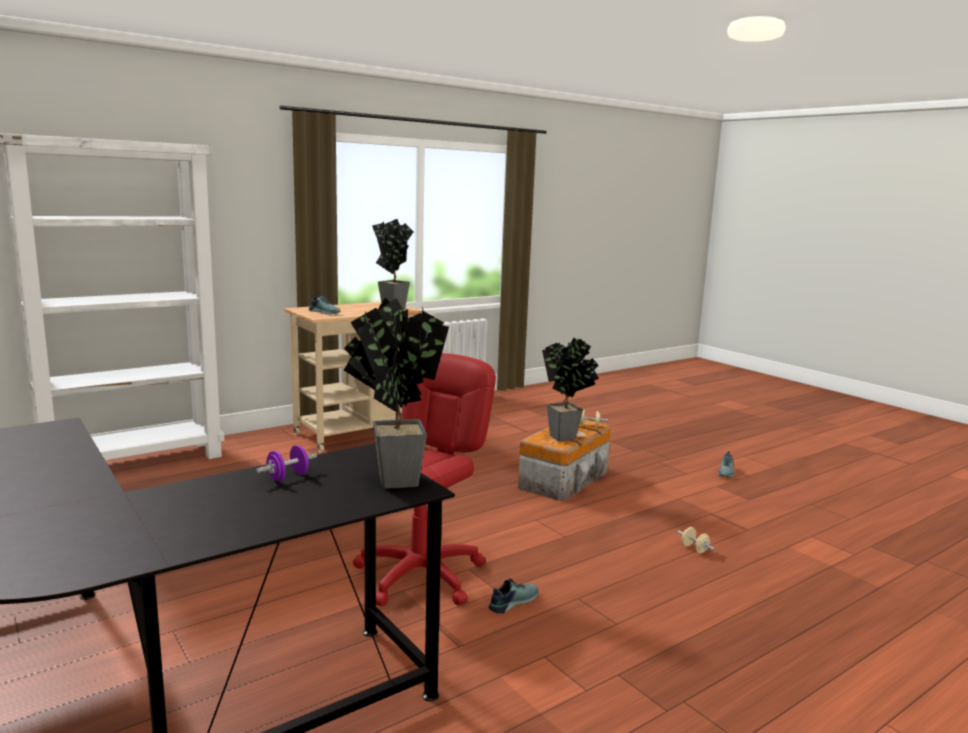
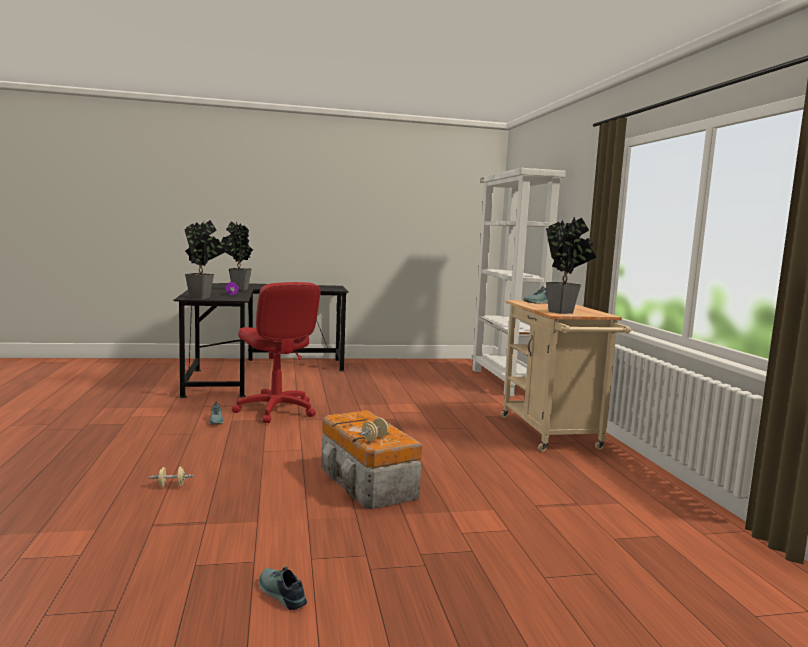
camera: 115 degrees right, 5 degrees down
(567, 437) = (351, 422): potted plant -> potted plant (237, 289)

